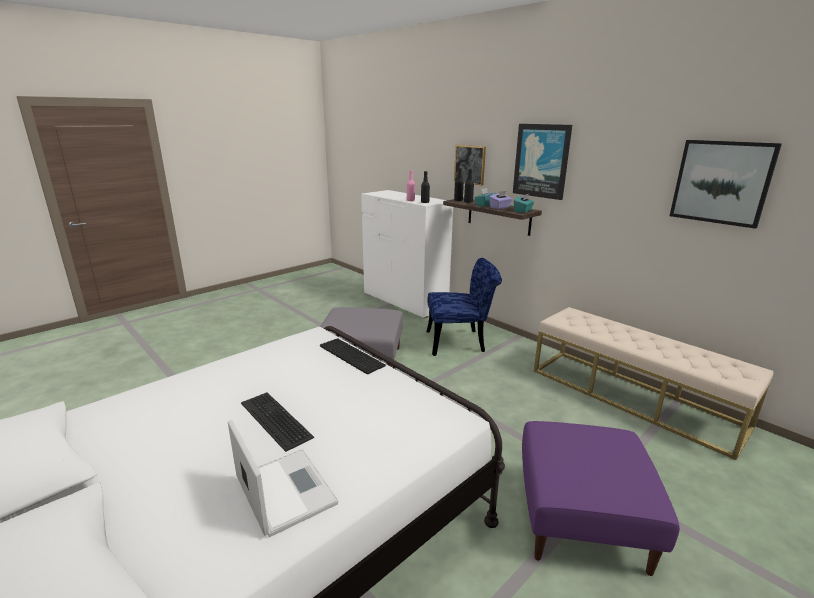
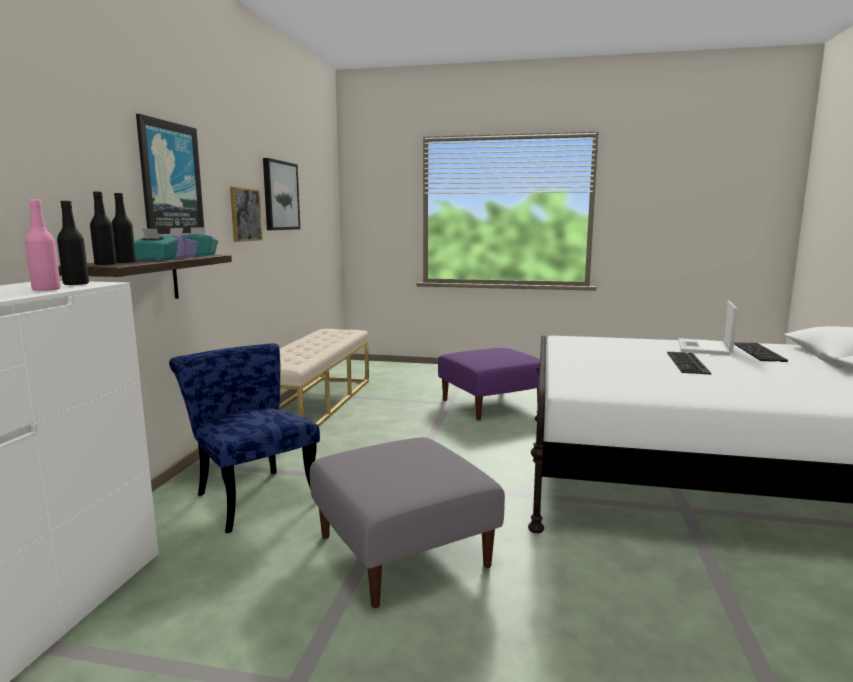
camera: 125 degrees left, 10 degrees down
(349, 356) = (571, 368): keyboard -> keyboard (760, 352)
(470, 164) = (56, 187): picture -> picture (245, 214)

